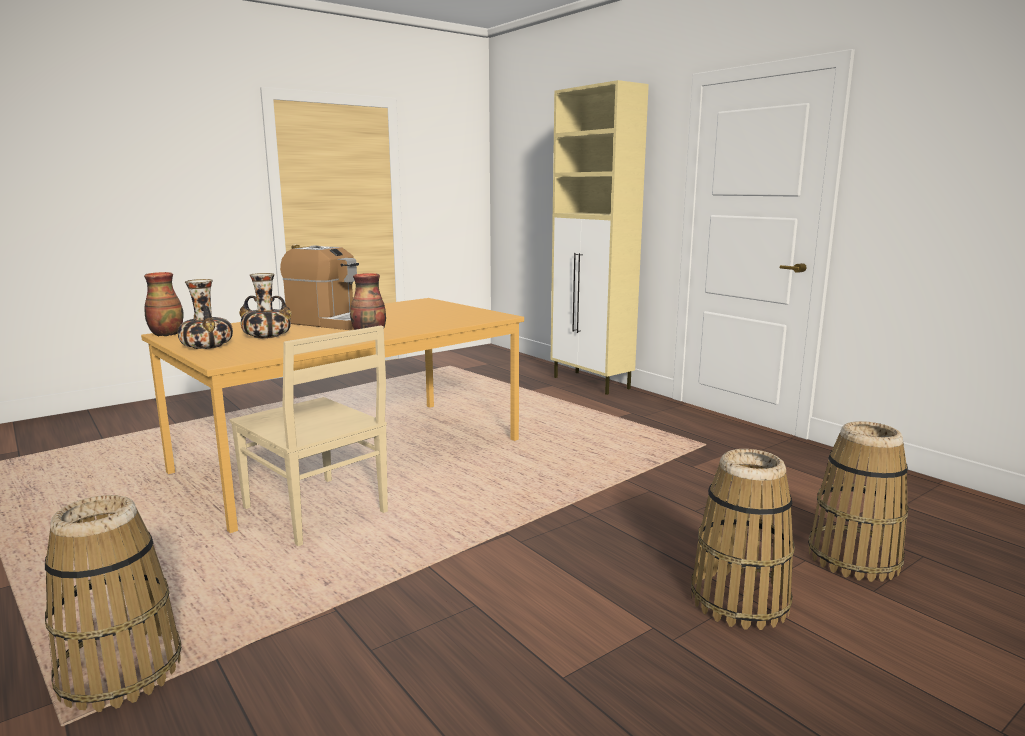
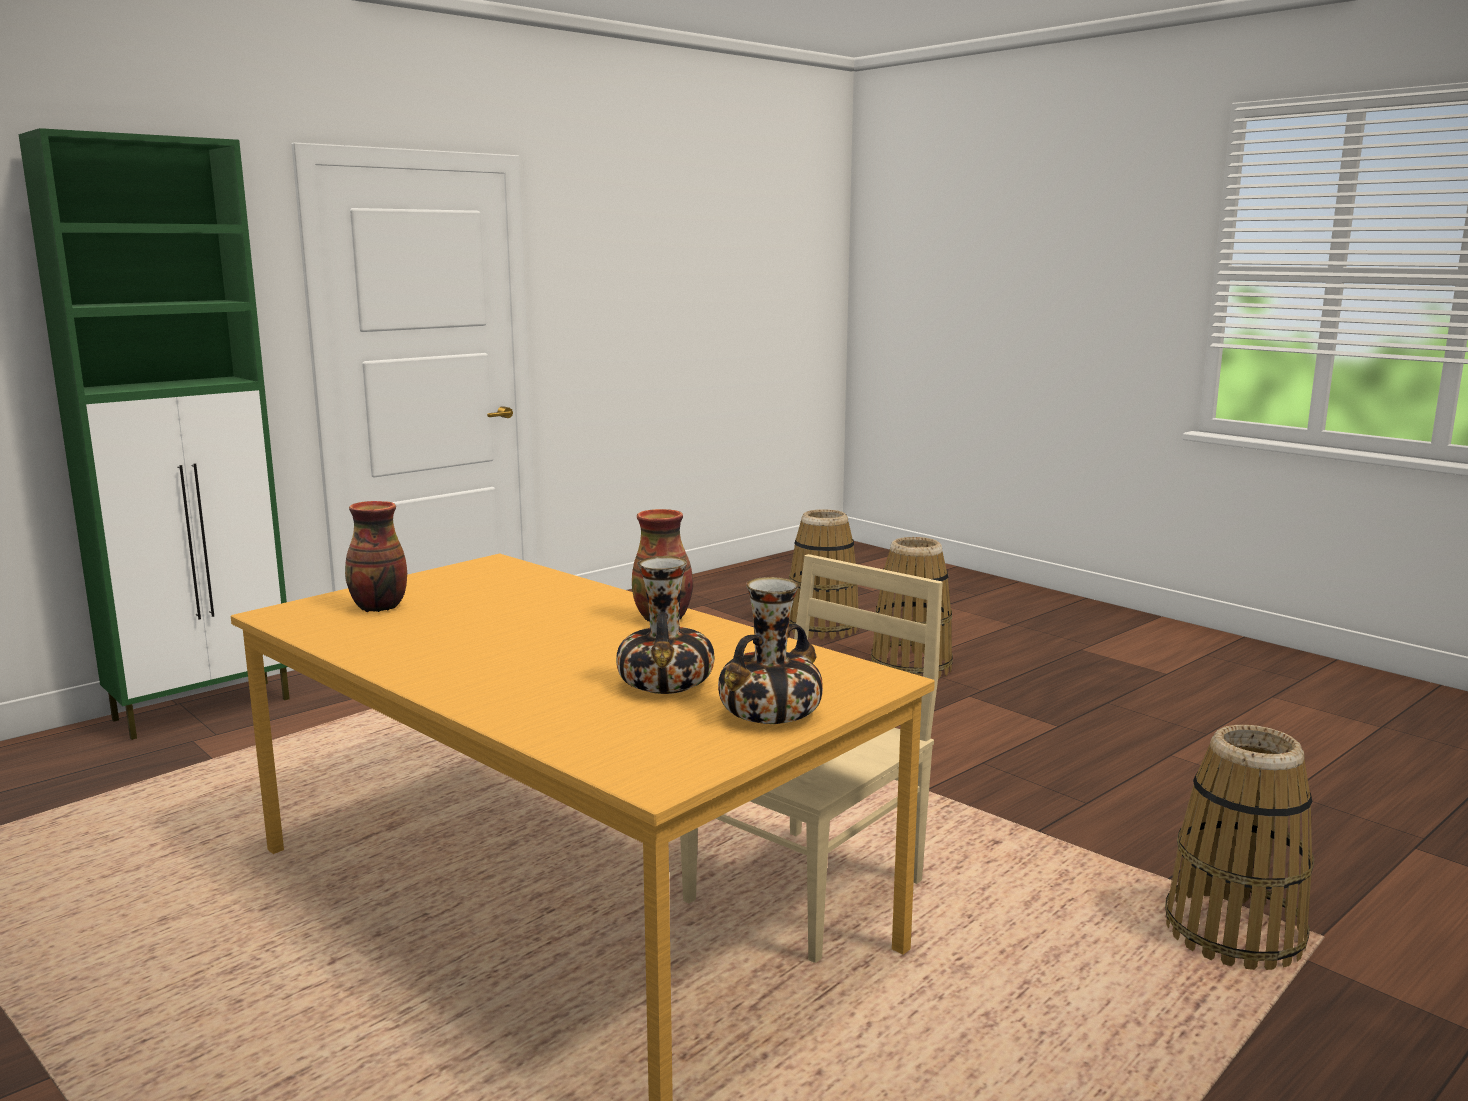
camera: 95 degrees left, 0 degrees up
(166, 334) = (656, 781): vase -> vase (378, 607)
(332, 322) = (531, 655): coffee machine -> none
(591, 383) = (205, 708): beige cabinet -> green cabinet

